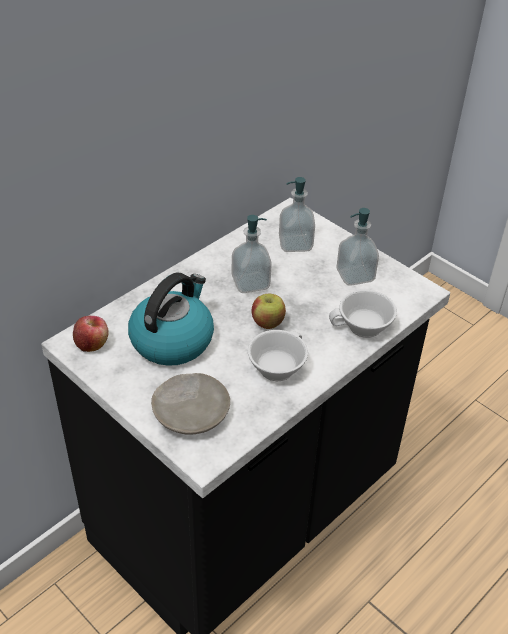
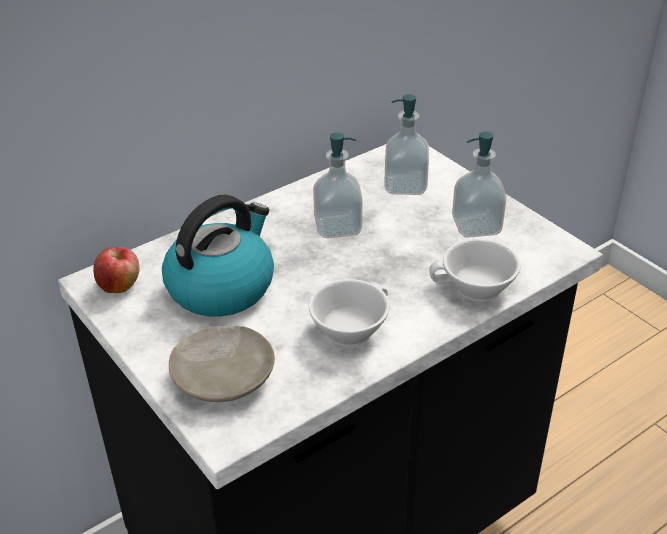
camera: 10 degrees right, 5 degrees down
(267, 323) = (349, 274): apple -> none

